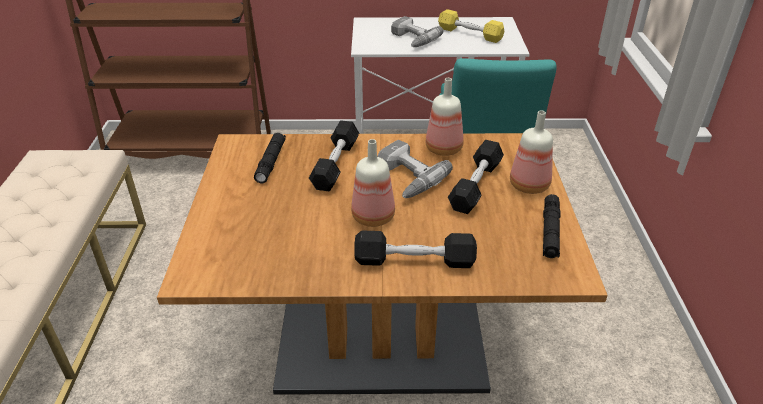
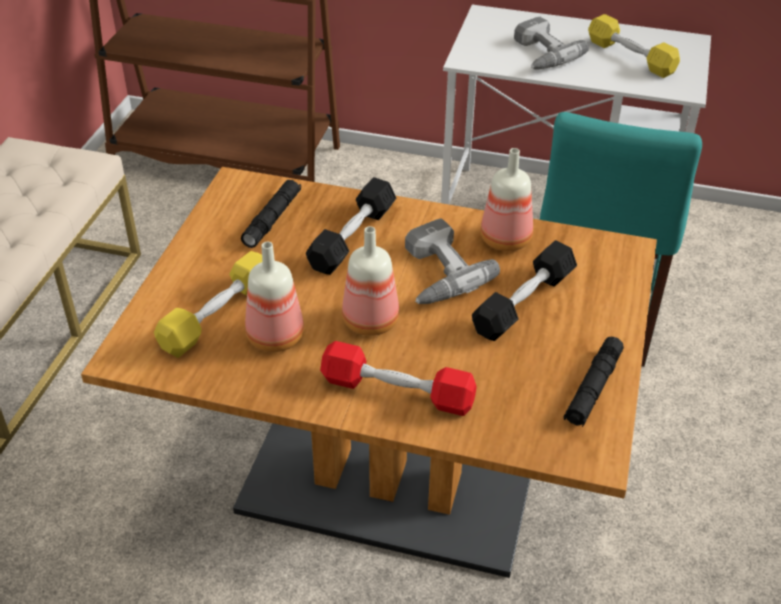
camera: 15 degrees right, 5 degrees up
(255, 234) = (218, 316): none -> yellow dumbbell
(414, 261) = (397, 391): black dumbbell -> red dumbbell
(530, 186) = (599, 317): bottle -> bottle (277, 338)

